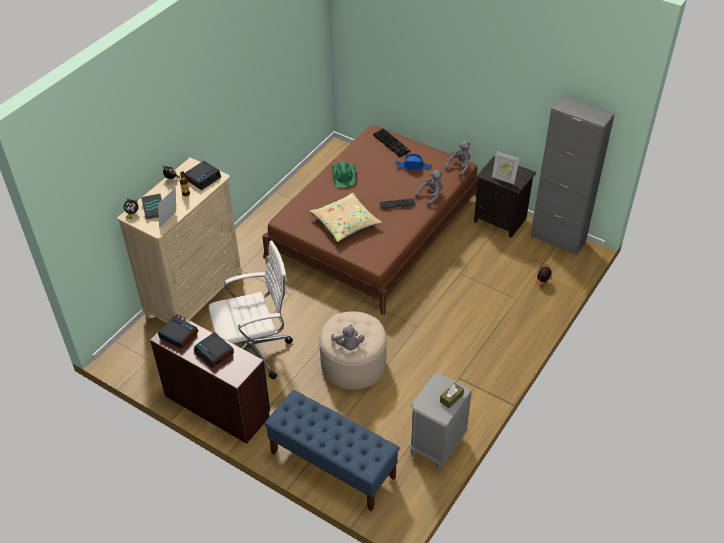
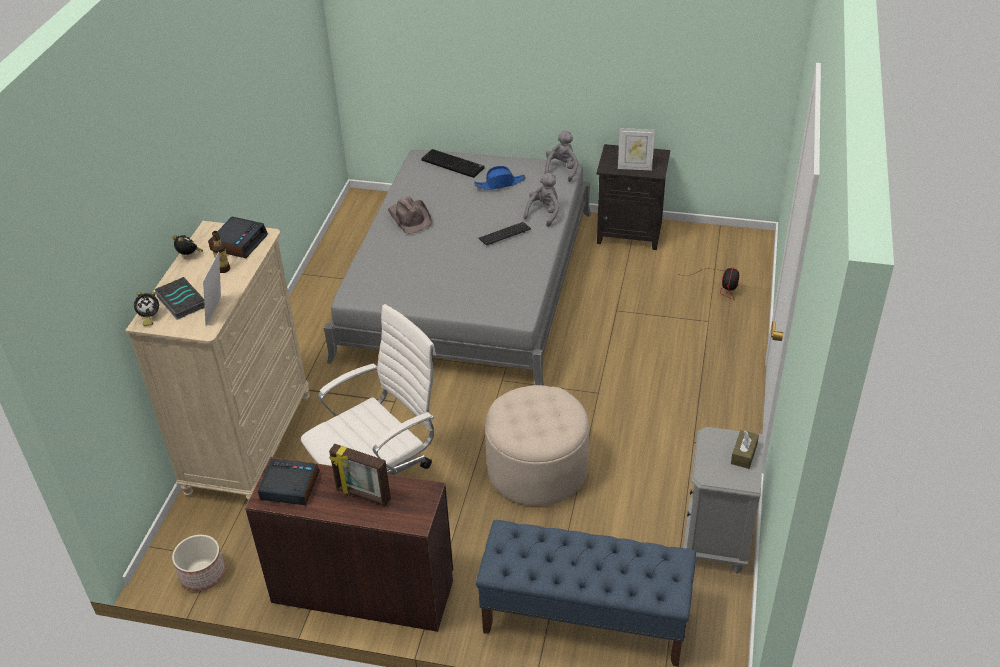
camera: 20 degrees left, 5 degrees down
(135, 367) = (202, 574): none -> planter
(215, 353) = (363, 495): alarm clock -> picture frame
(344, 175) = (410, 217): green hat -> brown hat
(345, 223) = (445, 275): beige pillow -> none
(348, 345) = (540, 434): grey plush toy -> none
(375, 227) = (468, 283): brown bed -> grey bed
(558, 239) = (715, 236): grey cabinet -> none

